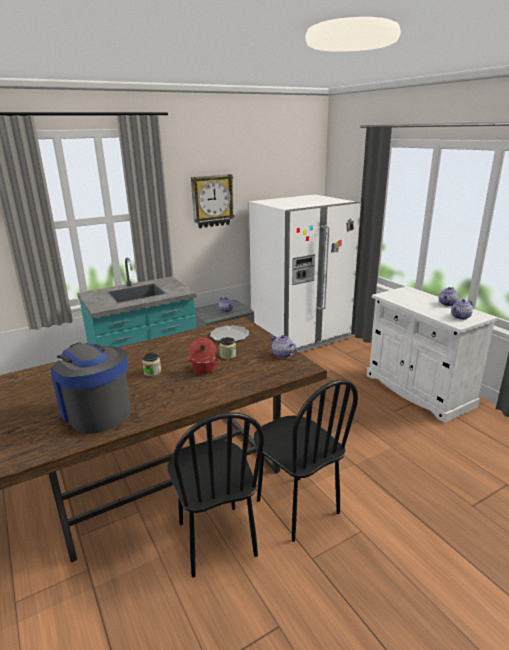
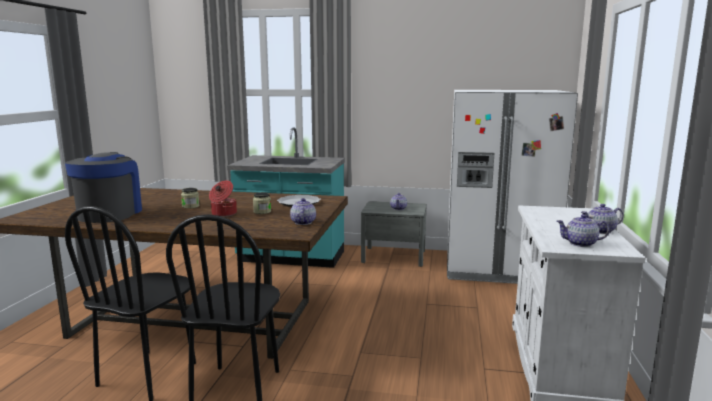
camera: 40 degrees right, 10 degrees down
(212, 201) = (408, 85): wall clock -> none

